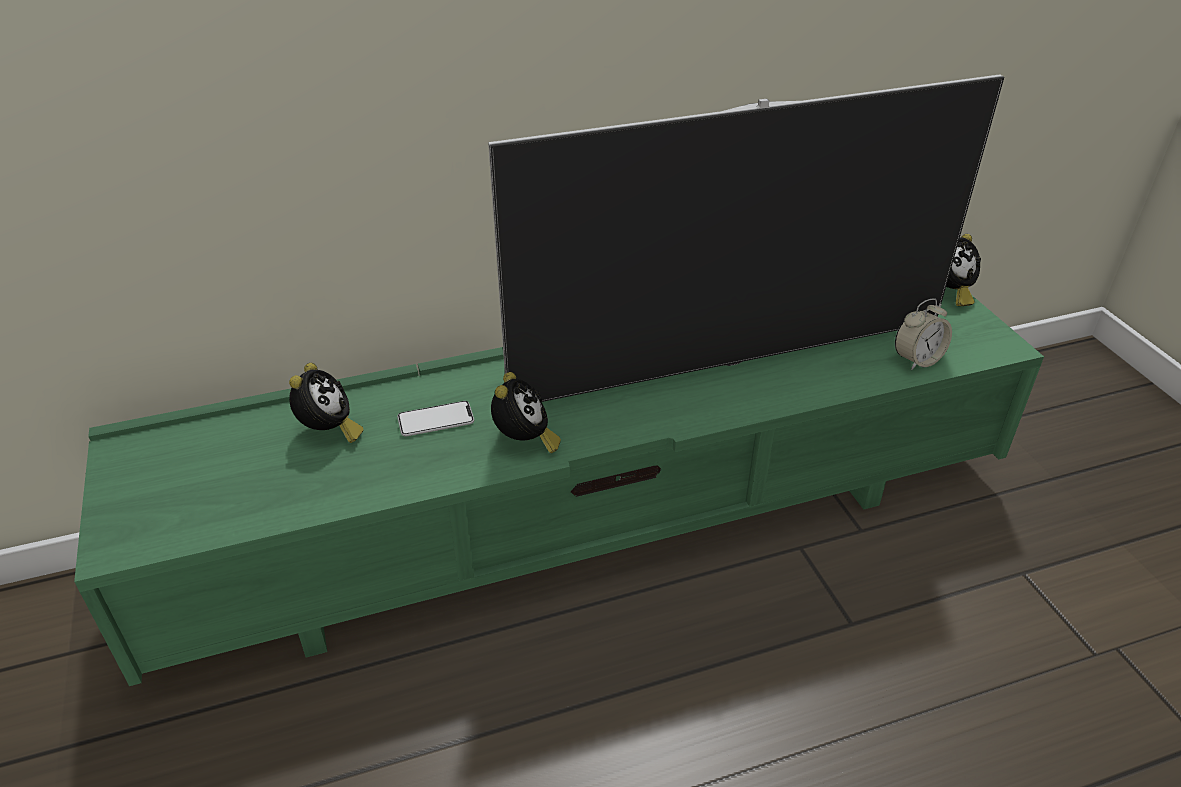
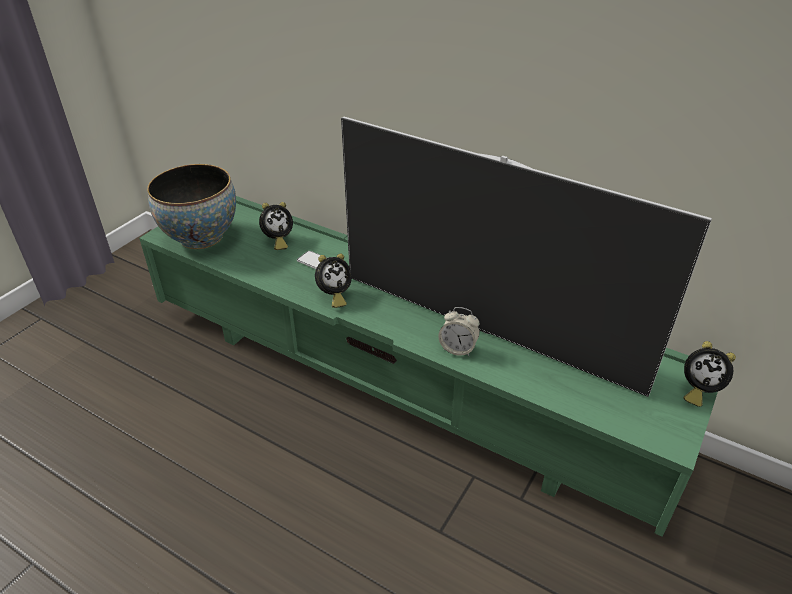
camera: 50 degrees right, 0 degrees up
(195, 505) = (201, 237): none -> bowl
(917, 360) = (595, 406): alarm clock -> alarm clock (458, 348)

